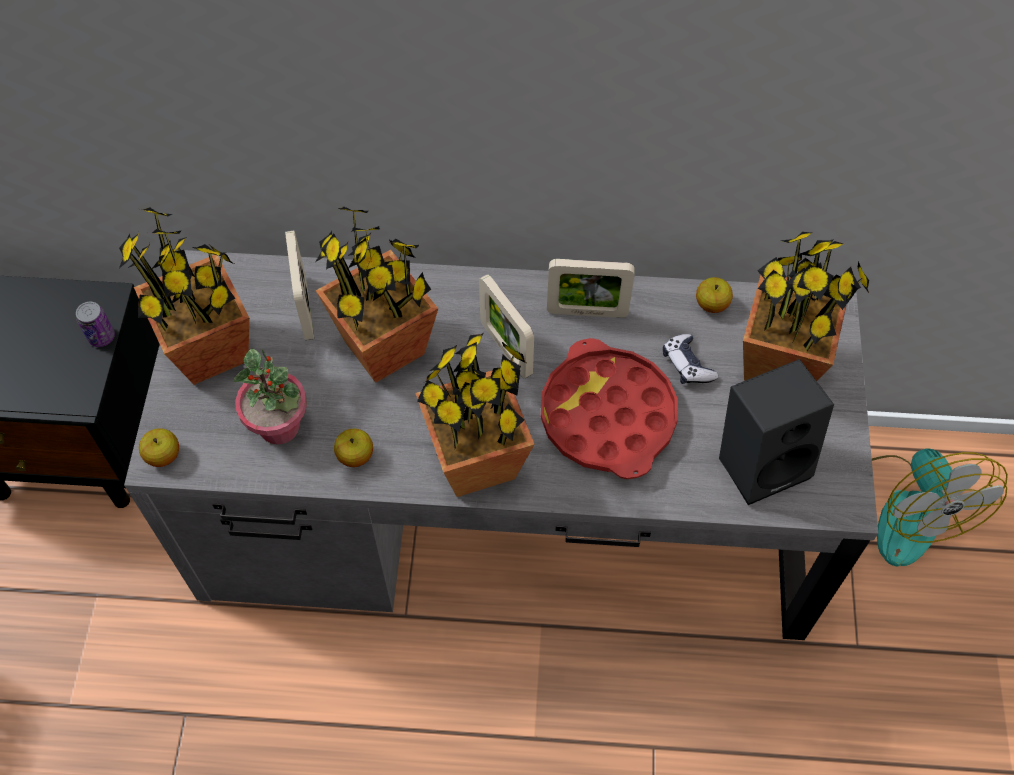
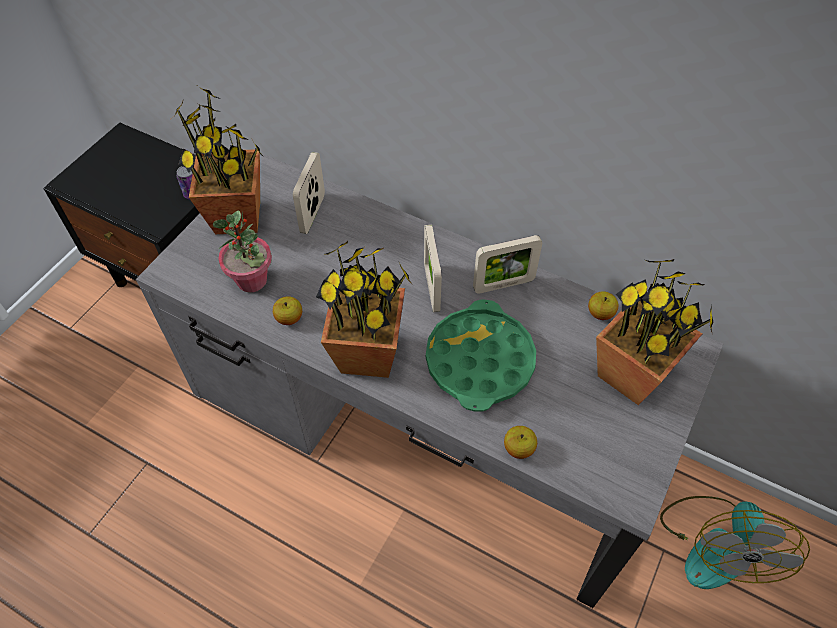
camera: 25 degrees right, 5 degrees down
(163, 455) = (170, 270): apple -> apple (518, 448)
(385, 347) = (350, 256): potted plant -> none
(587, 312) = (503, 285): picture frame -> picture frame turned 45 degrees counterclockwise
(607, 416) = (479, 361): red tray -> green tray
(687, 365) = (559, 348): game controller -> none
(762, 460) = (581, 440): black speaker -> none

